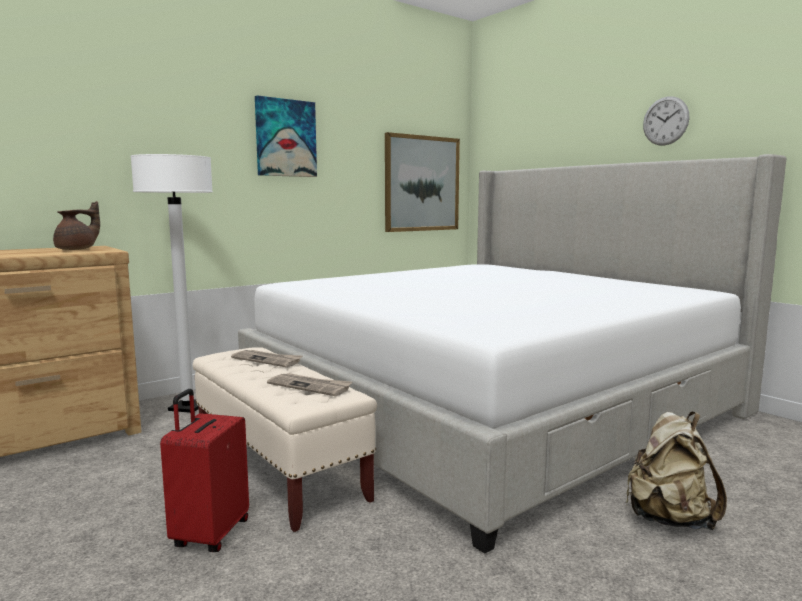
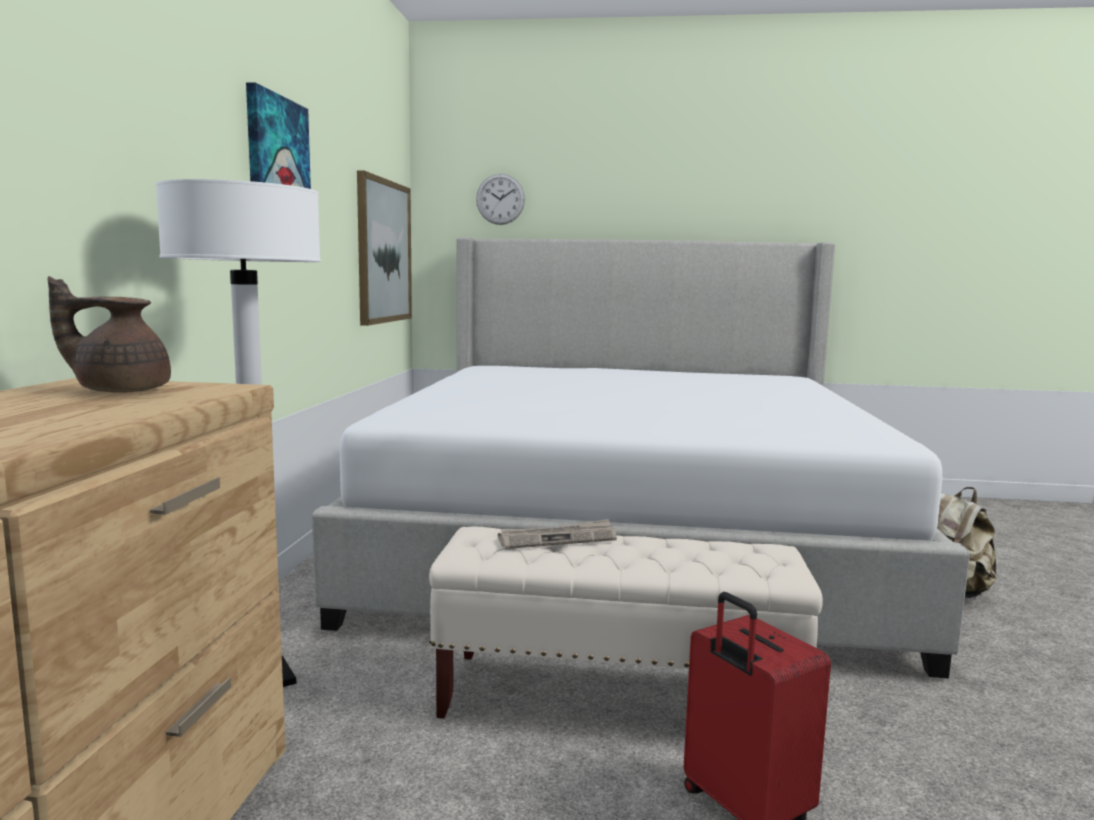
camera: 45 degrees left, 0 degrees up
(77, 249) = (120, 390): brown teapot -> brown teapot turned 90 degrees counterclockwise
(310, 386) = (721, 553): newspaper -> none
(665, 121) = (702, 197): wall clock -> wall clock (500, 199)

